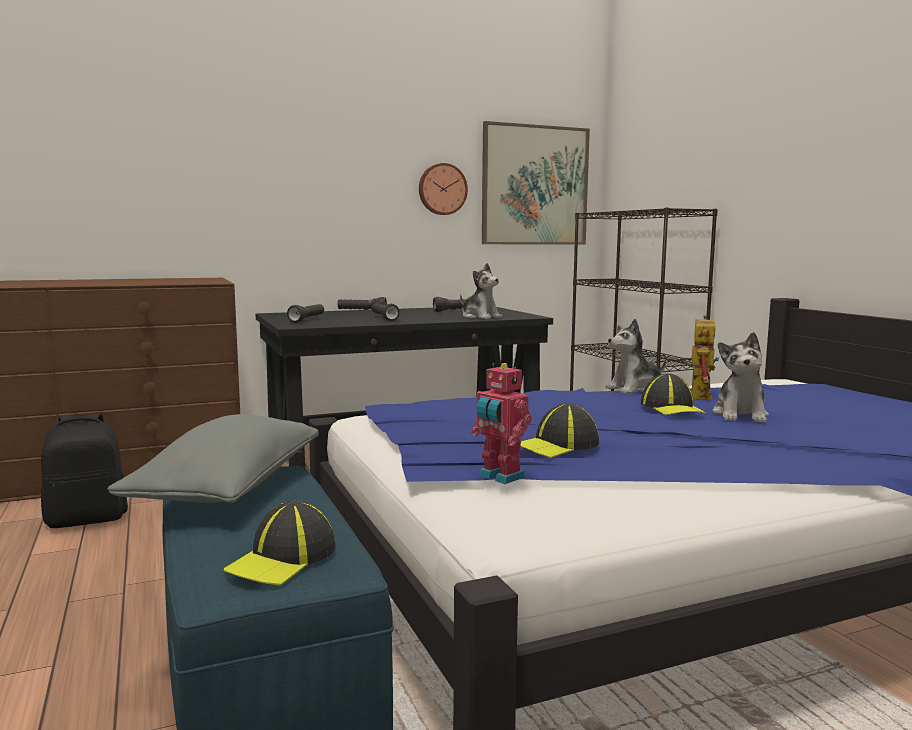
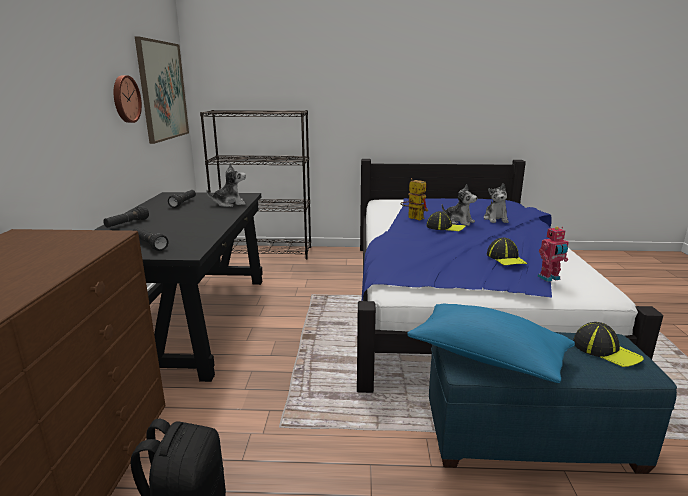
camera: 65 degrees left, 10 degrees up
(228, 489) = (487, 357): grey pillow -> blue pillow
(383, 318) = (187, 224): black flashlight -> none
(635, 389) = (391, 224): plush toy -> plush toy (495, 219)

